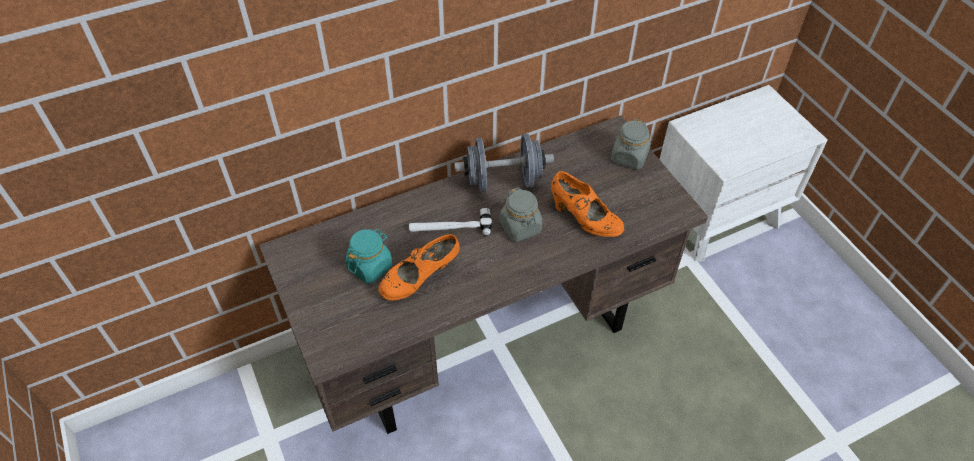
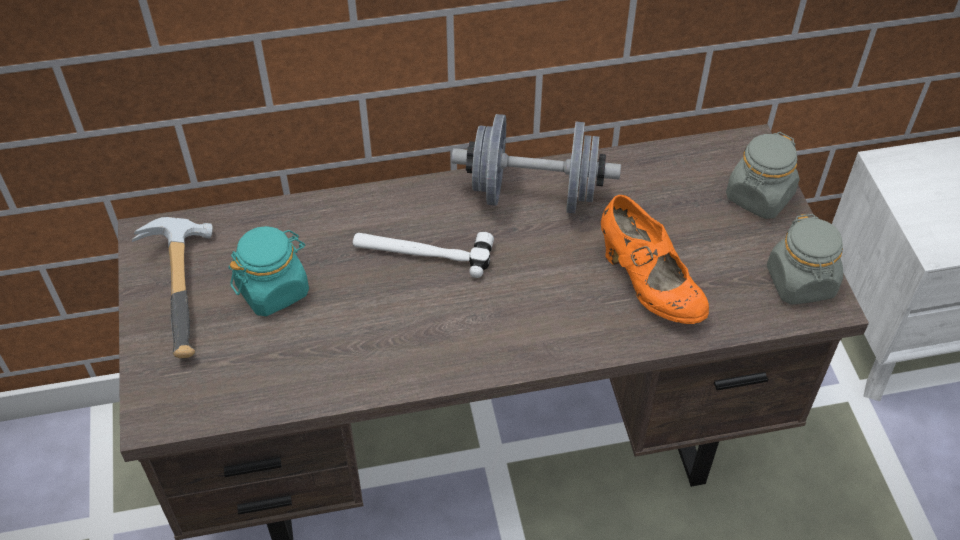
camera: 15 degrees right, 0 degrees up
(318, 277) = (188, 289): none -> hammer
(420, 279) = (344, 327): orange shoe -> none
(520, 227) = (536, 276): grey jar -> grey jar (800, 282)

